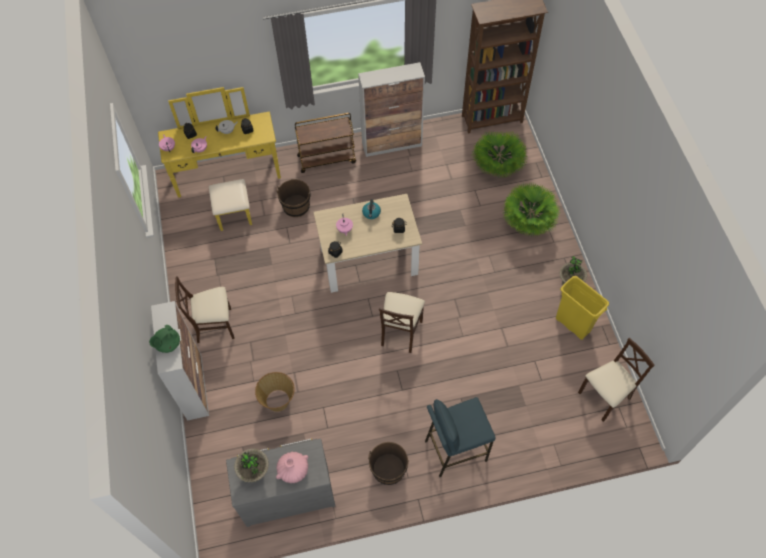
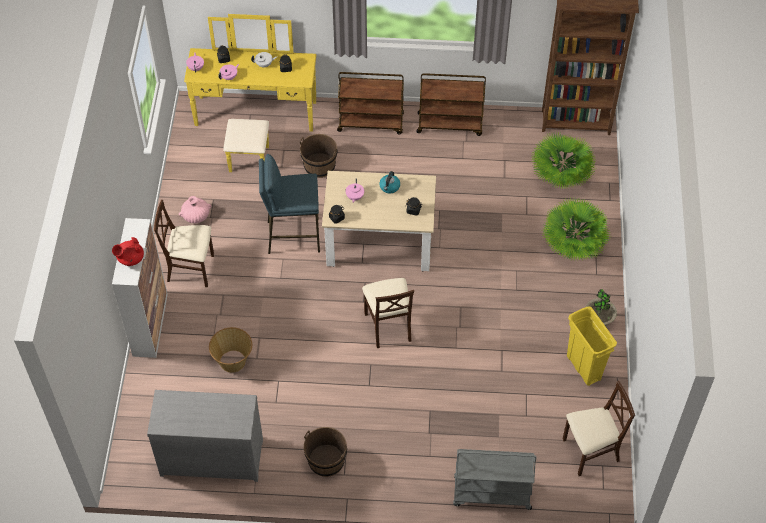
camera: 15 degrees right, 5 degrees down
(167, 344) = (130, 259): green teapot -> red teapot
(254, 471) = (179, 408): potted plant -> none
(293, 470) = (218, 417): pink vase -> pink vase (196, 216)
(392, 144) = (450, 124): cabinet -> brown cart
(400, 332) = (388, 326): beige chair -> beige chair turned 45 degrees counterclockwise
(455, 450) = (404, 461): blue stool -> blue stool (293, 236)
(537, 458) = (491, 494): none -> grey cart

